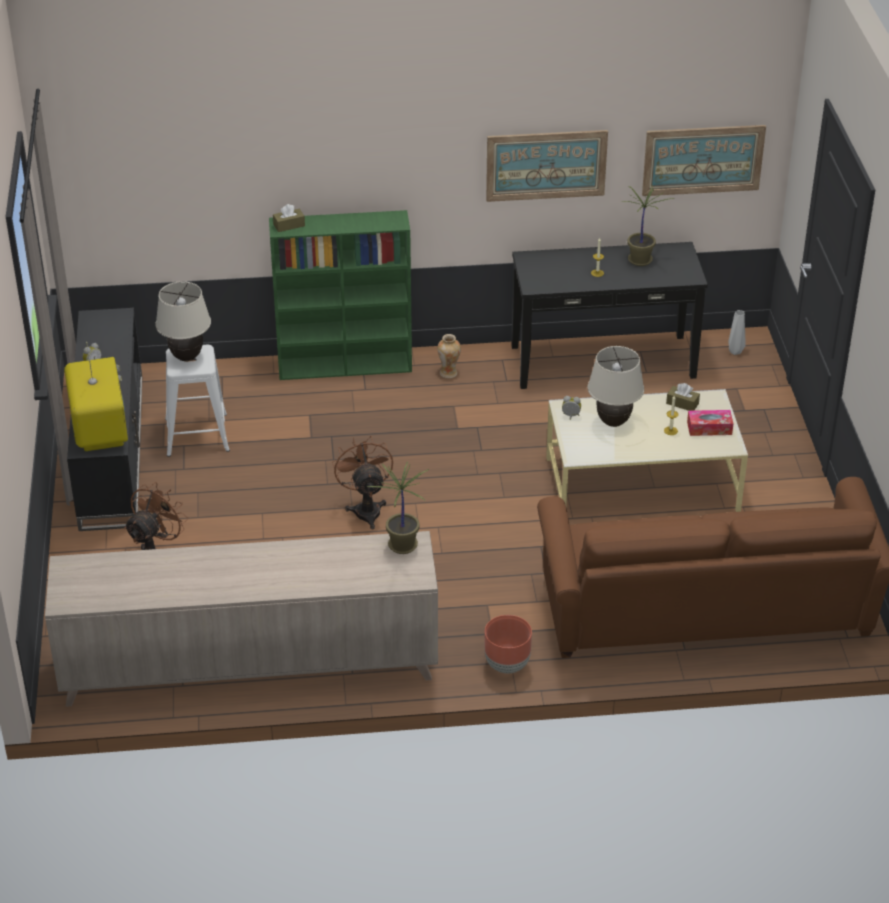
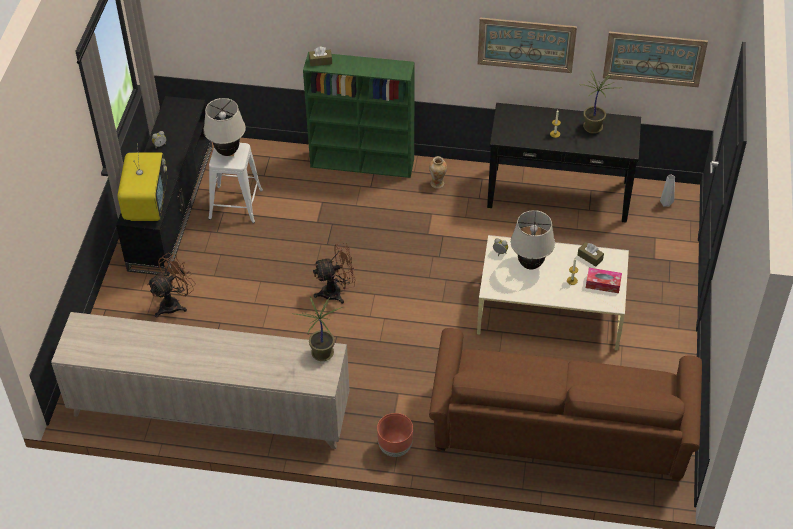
camera: 15 degrees right, 10 degrees up
(366, 509) = (337, 292): brown fan -> brown fan turned 75 degrees clockwise

